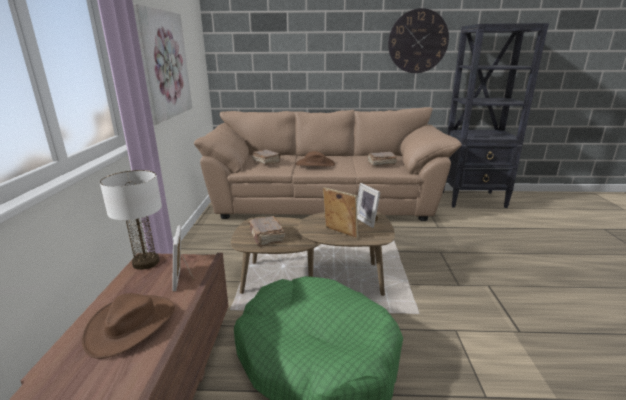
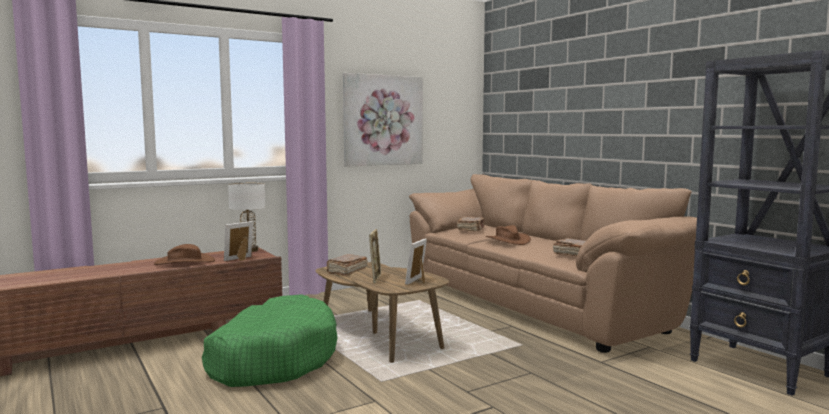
camera: 55 degrees right, 15 degrees down
(418, 41) = (692, 92): wall clock -> none

